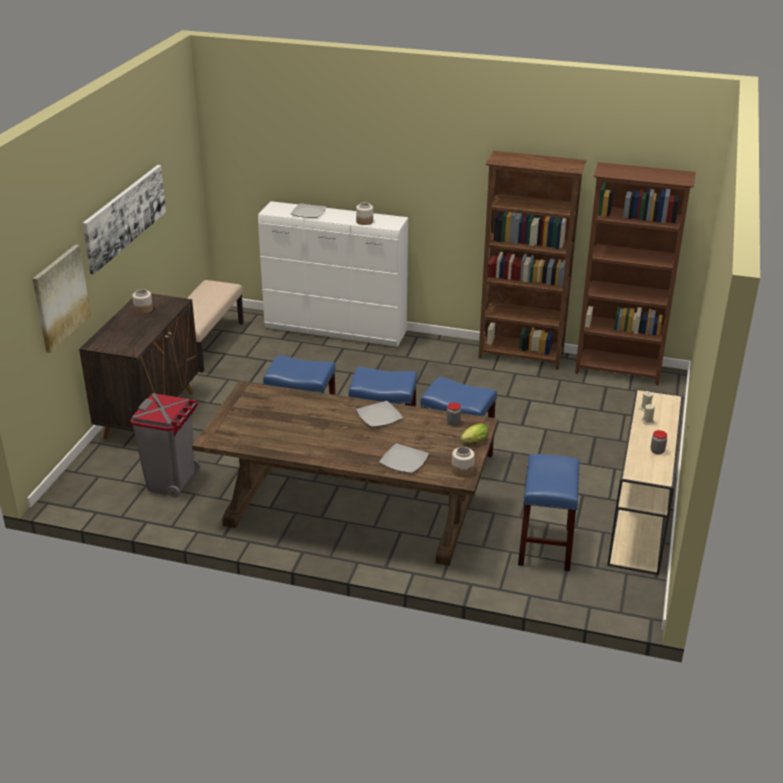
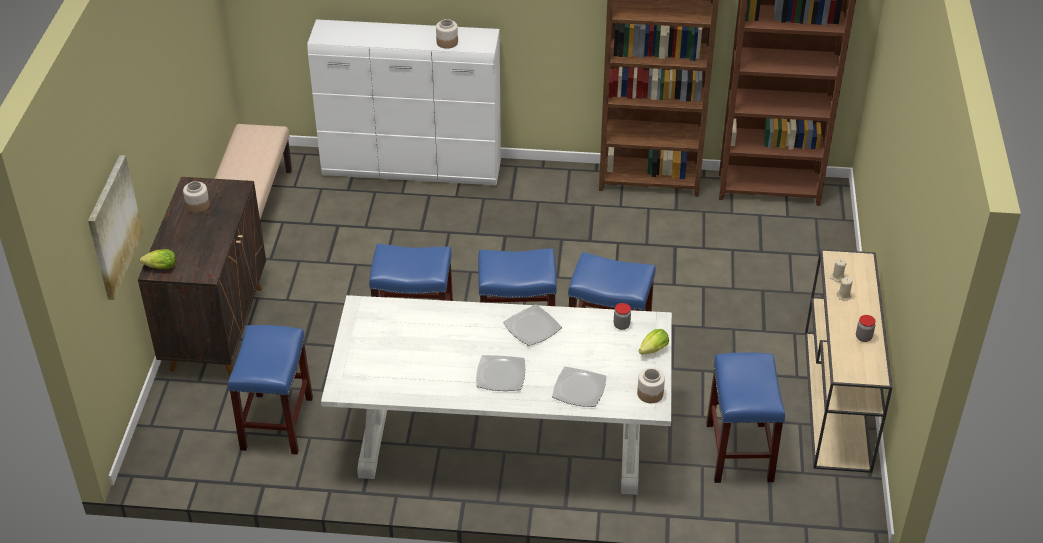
camera: 10 degrees left, 10 degrees up
(98, 343) = (159, 267): none -> lettuce
(125, 216) = (158, 91): picture -> none
(172, 481) = (276, 423): grey trash can -> blue stool
(309, 212) = (371, 34): plate -> plate (501, 375)
(348, 512) = (501, 437): brown dining table -> white dining table

